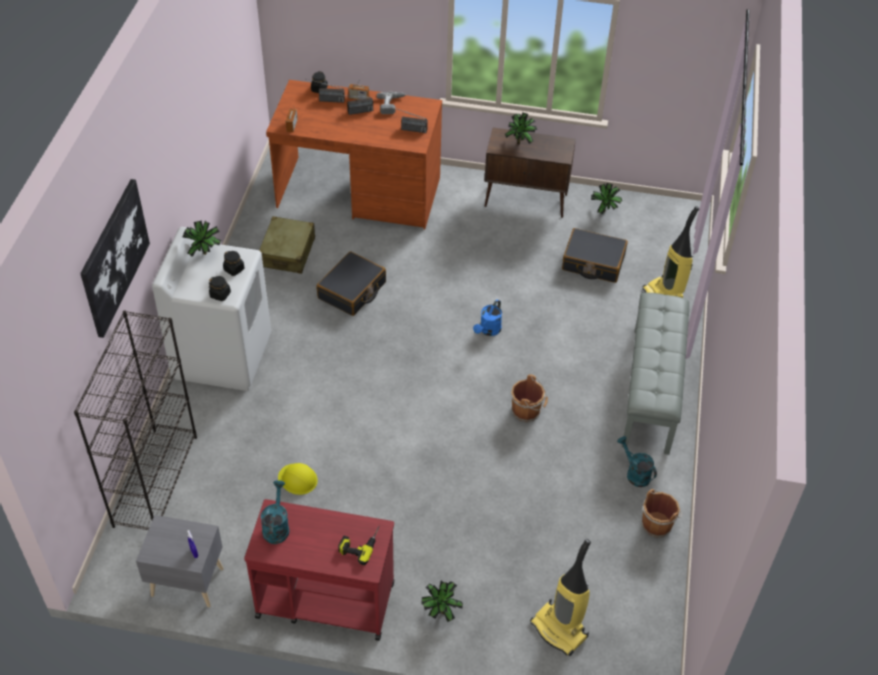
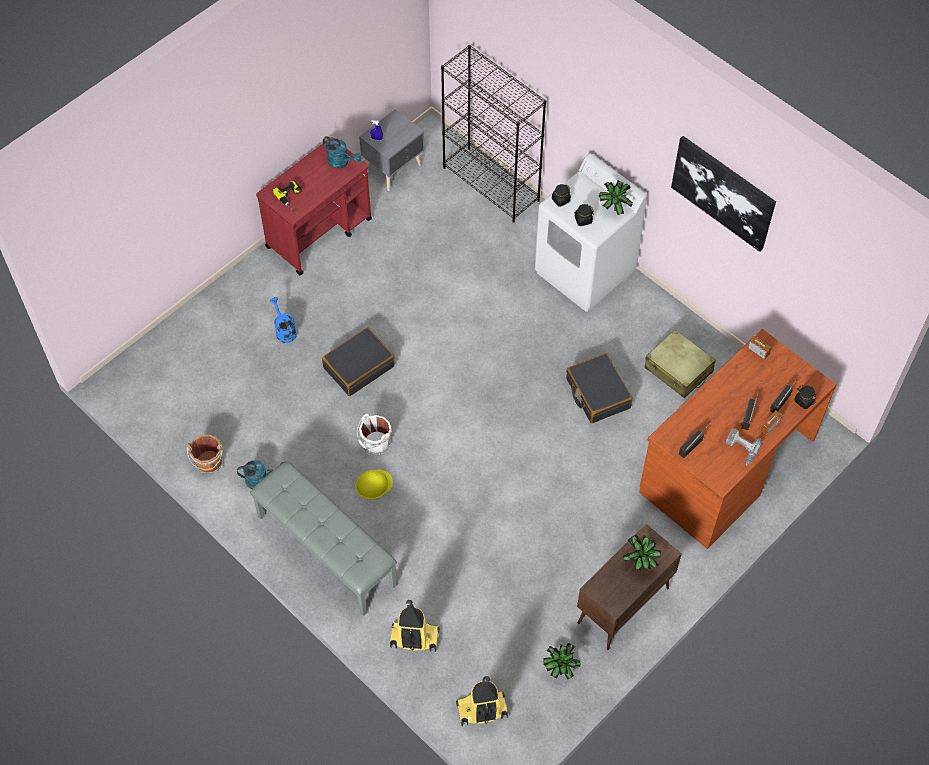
camera: 125 degrees right, 10 degrees up
(114, 257) = (565, 75): picture -> picture (723, 192)
(298, 479) = (428, 264): yellow hard hat -> yellow hard hat (373, 484)
(440, 612) = (257, 289): potted plant -> none
(488, 331) = (479, 468): blue watering can -> blue watering can (284, 330)
(527, 411) = (375, 444): brown bucket -> white bucket
(560, 629) = (187, 349): vacuum cleaner -> vacuum cleaner (481, 711)
(593, 262) = (500, 608): black suitcase -> black suitcase (358, 367)

